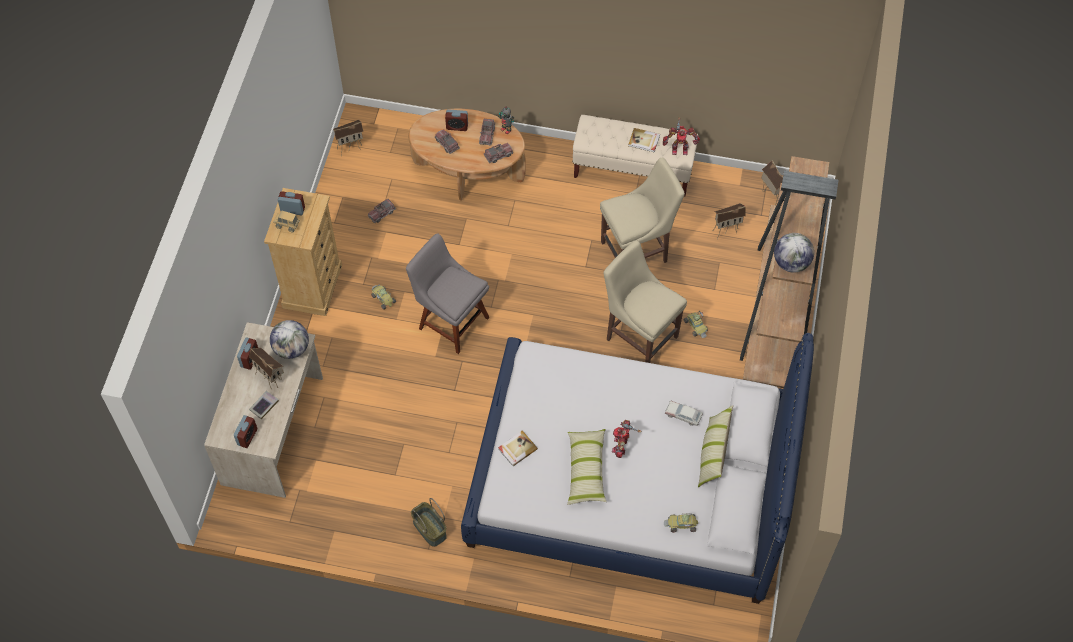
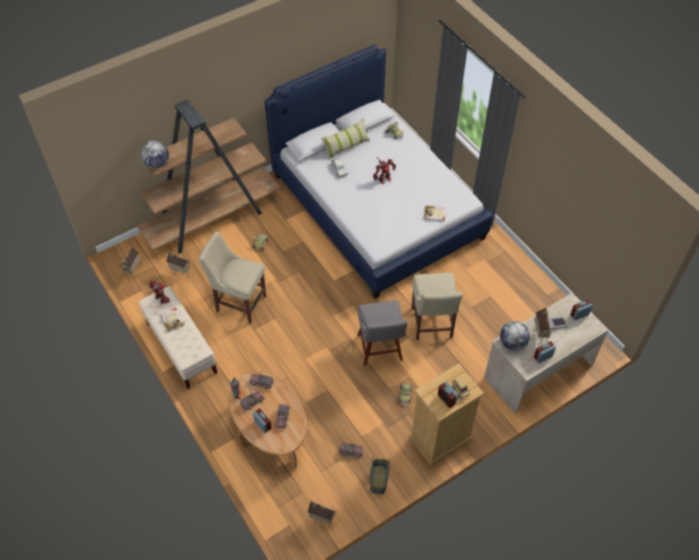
camera: 135 degrees left, 5 degrees down
(429, 529) = (496, 259): basket -> basket (379, 480)
(586, 470) = (412, 182): pillow -> none
(639, 335) = (293, 261): beige chair -> beige chair (431, 325)
(791, 263) = (229, 131): globe -> globe (157, 163)

